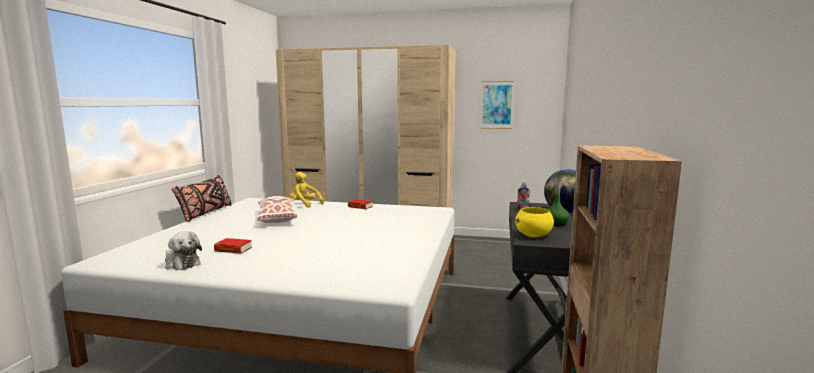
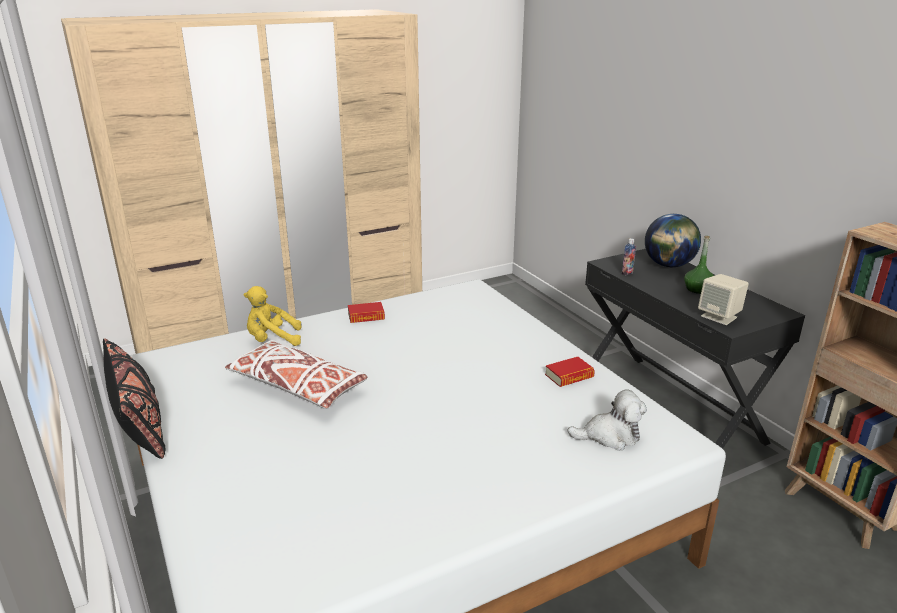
camera: 40 degrees left, 15 degrees up
(181, 263) = (380, 540): plush toy -> plush toy (609, 436)
(233, 249) = (387, 477): book -> book (569, 376)
(497, 105) = (439, 95): picture -> none
(533, 235) = (719, 317): yellow bowl -> beige speaker

